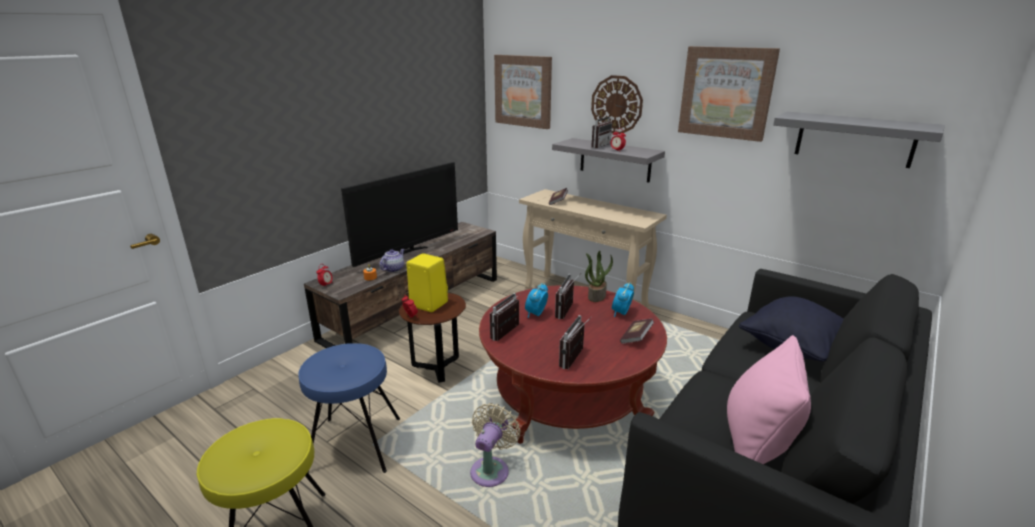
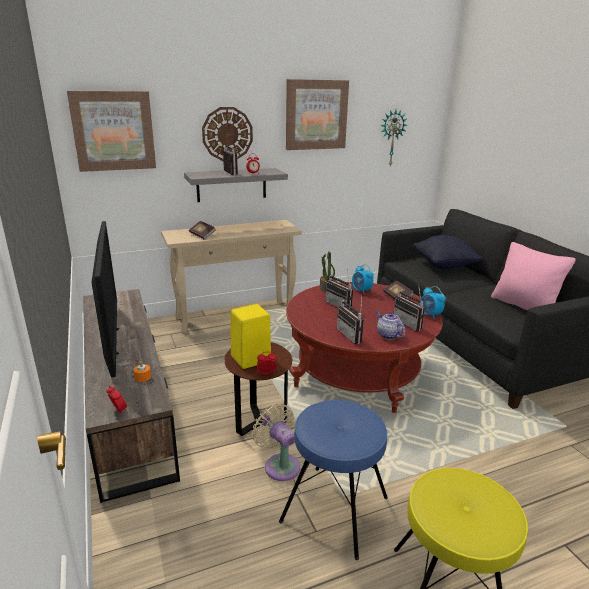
camera: 60 degrees left, 0 degrees up
(393, 269) = (142, 359): teapot -> teapot (388, 335)
(491, 469) = (415, 435): beige fan -> beige fan (280, 465)
(536, 314) = (332, 317): alarm clock -> alarm clock (429, 315)
(854, 139) = (391, 138): grey shelf -> wall clock

